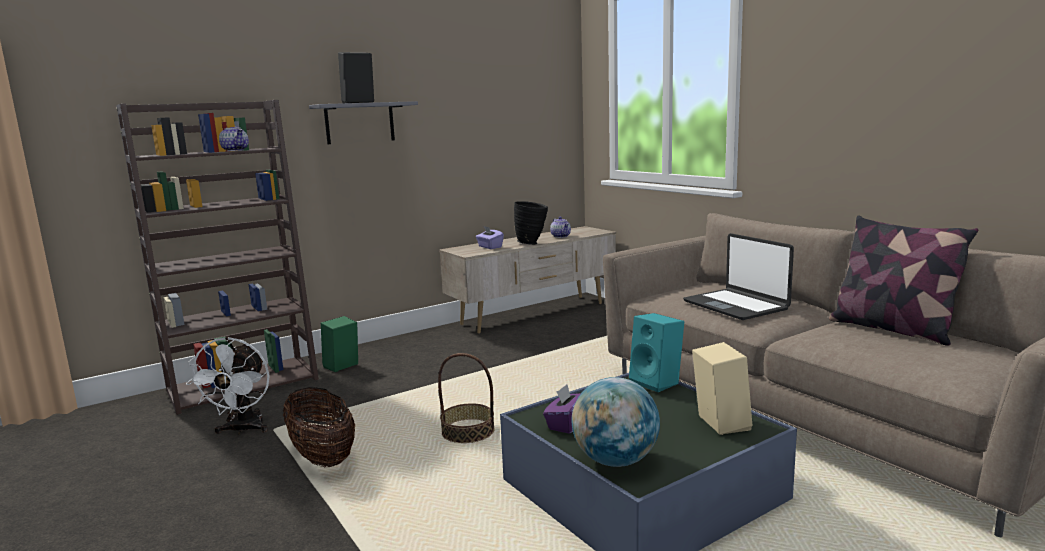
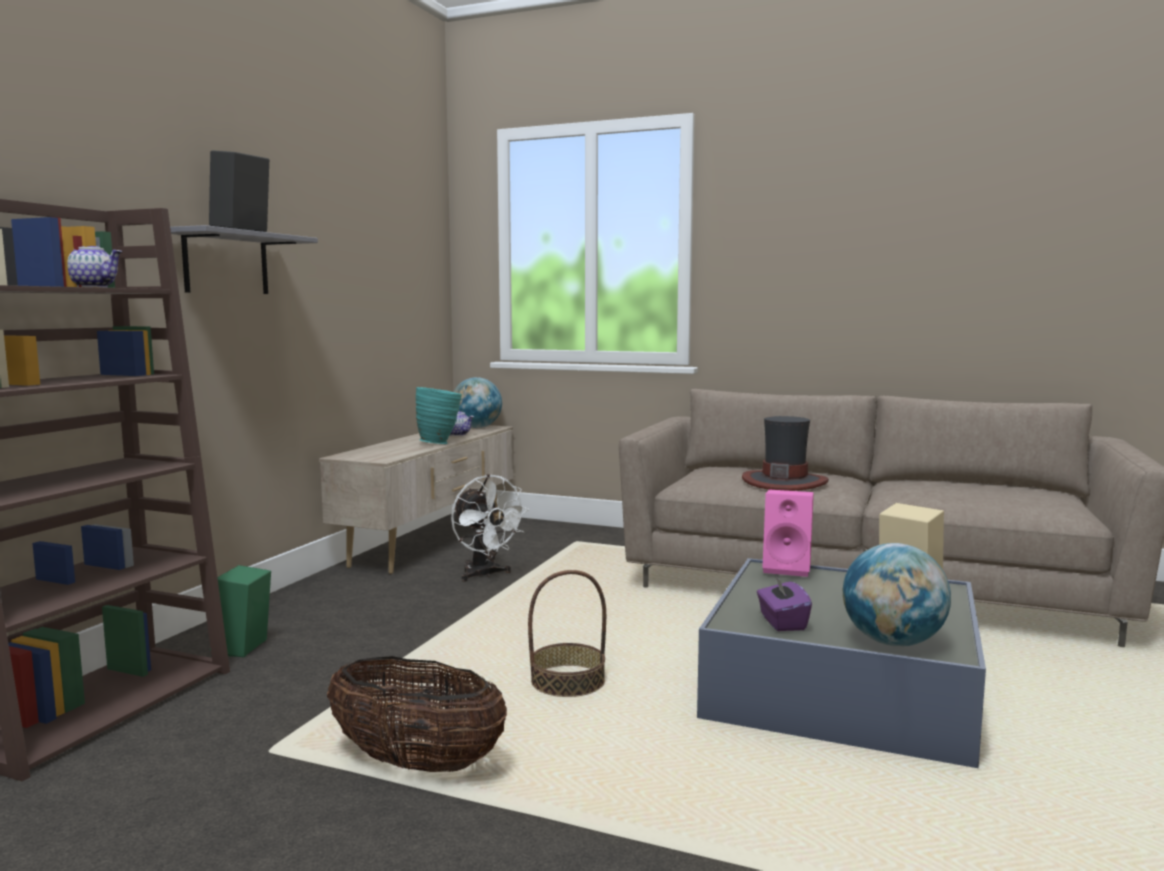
camera: 35 degrees left, 5 degrees down
(243, 430) = (210, 767): white fan -> white fan (485, 575)
(489, 247) = (390, 450): purple tissue box -> none
(532, 243) = (440, 443): black vase -> turquoise vase
(587, 231) = (476, 427): none -> globe
(657, 382) = (788, 568): turquoise speaker -> pink speaker
(736, 305) = (784, 482): laptop -> hat
(892, 329) = (943, 484): pillow -> none

